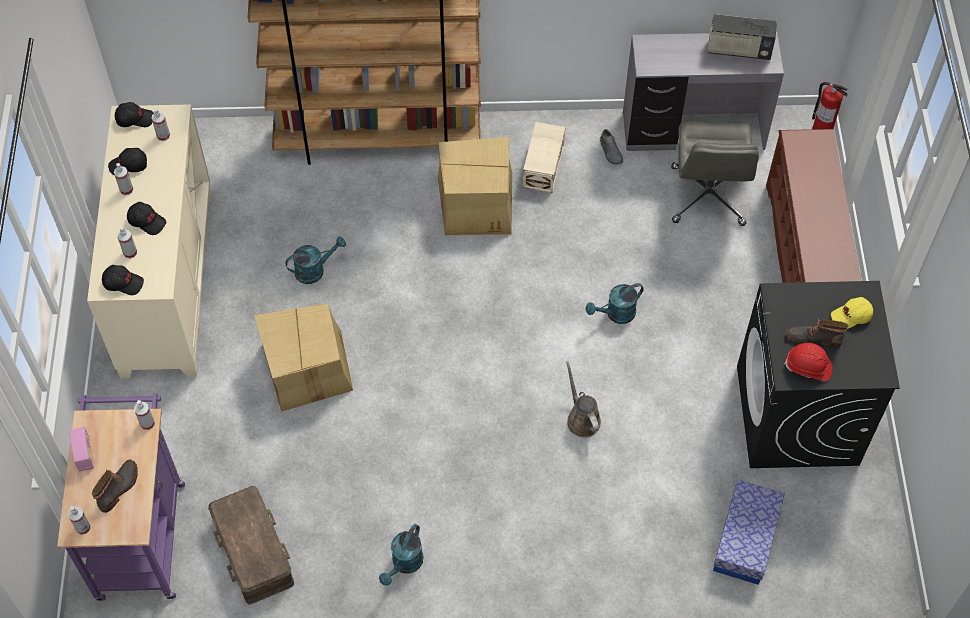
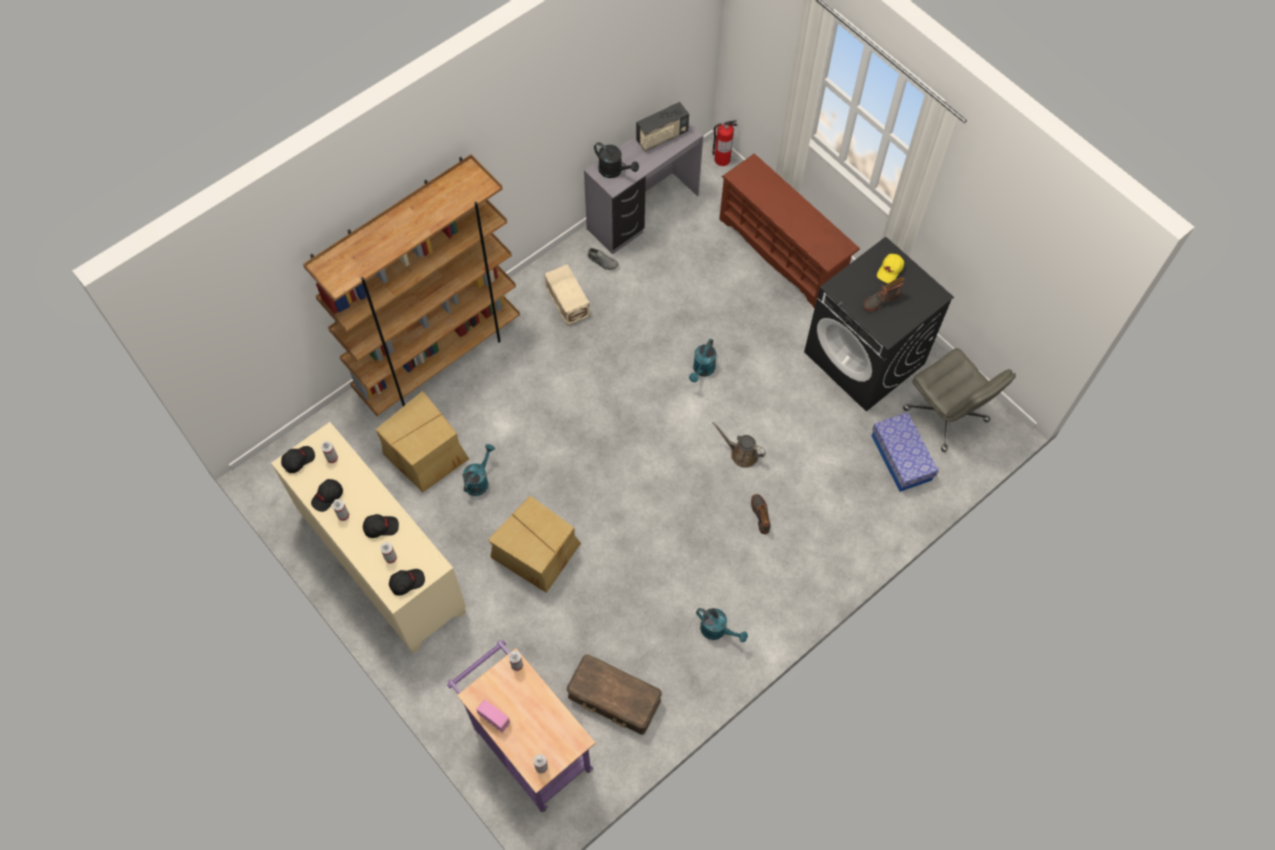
camera: 40 degrees left, 5 degrees up
(119, 488) = (540, 722): boot -> boot (761, 515)
(404, 564) = (717, 630): turquoise watering can -> turquoise watering can turned 45 degrees counterclockwise
(477, 203) = (546, 357): cardboard box -> cardboard box (426, 452)
(660, 53) = (614, 171): none -> black watering can
(708, 197) = (691, 251): grey office chair -> grey office chair (946, 415)
(808, 367) = (893, 321): red hard hat -> none

